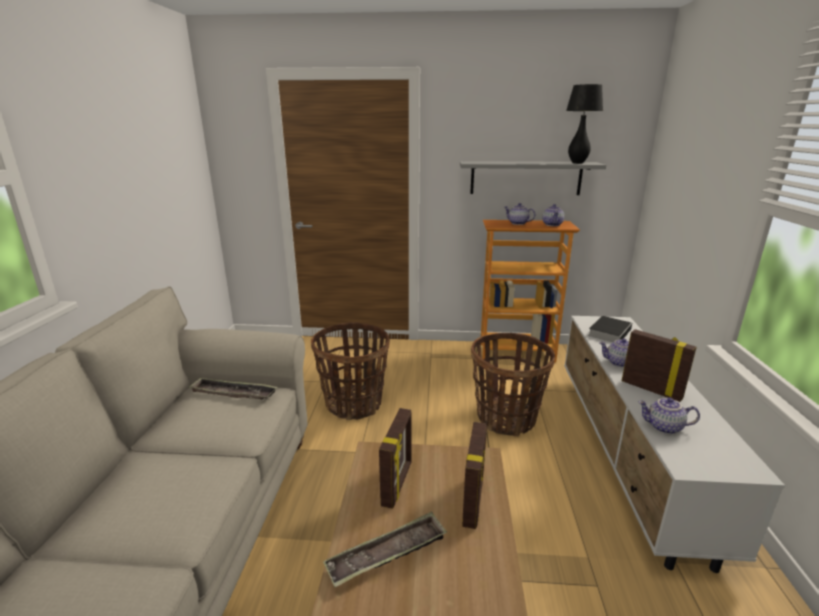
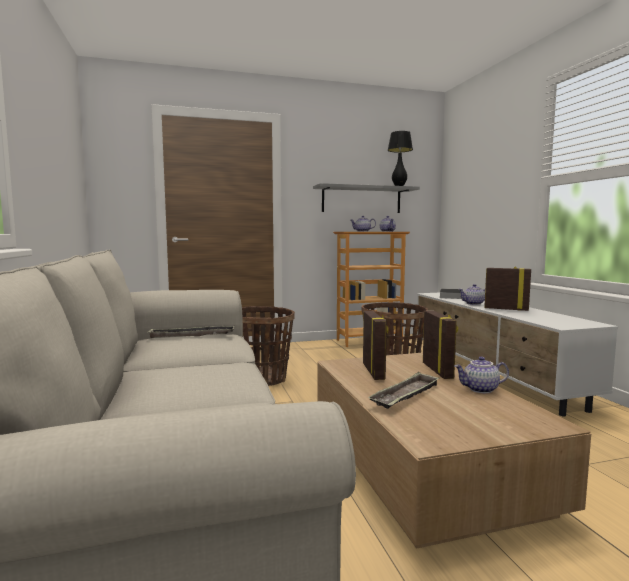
camera: 20 degrees left, 15 degrees down
(664, 427) = (531, 318): teapot -> teapot (480, 389)

